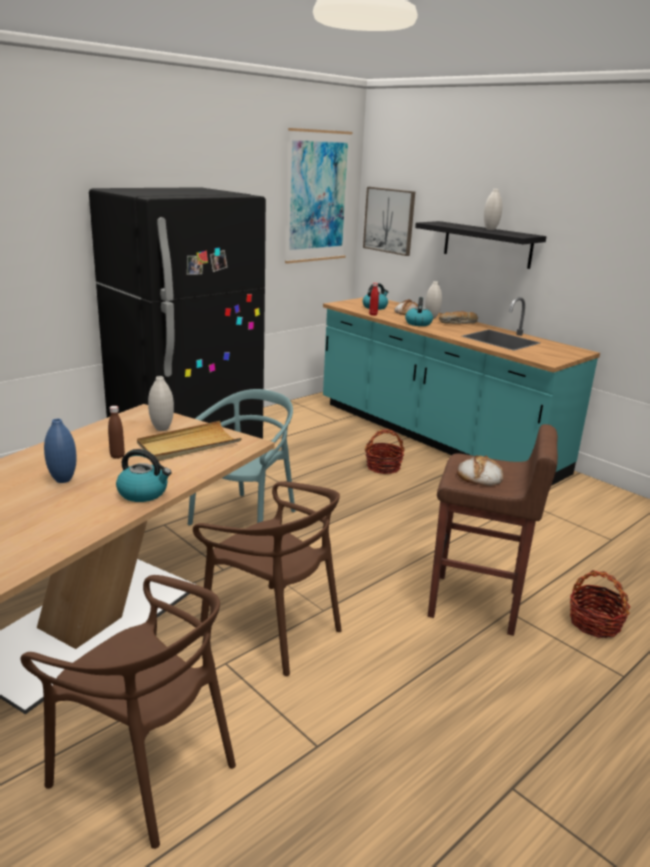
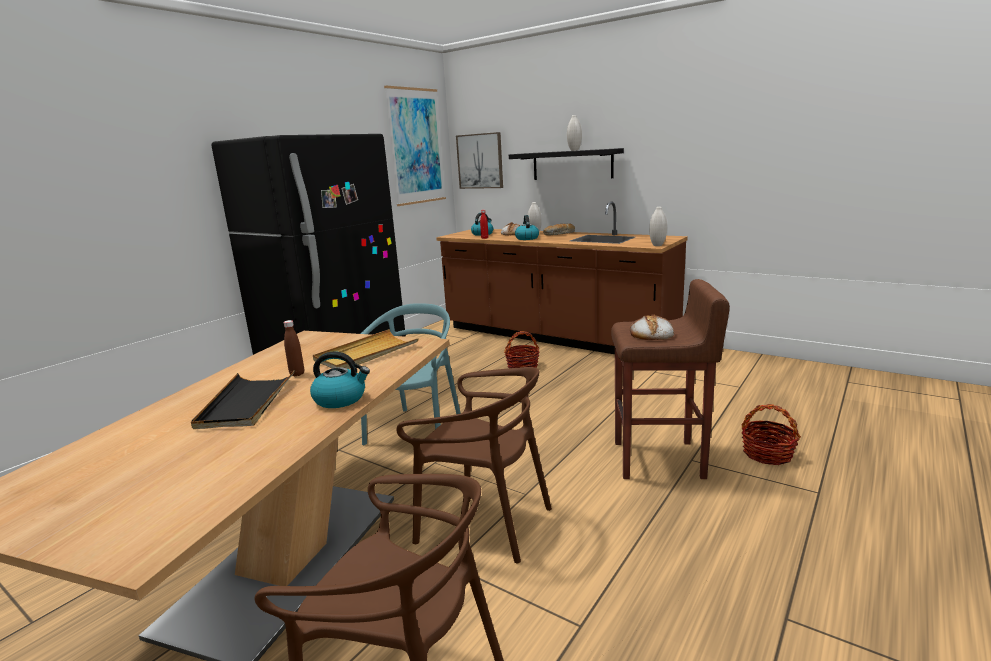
camera: 10 degrees left, 5 degrees down
(63, 480) = (247, 403): blue vase -> black tray
(162, 428) = (332, 346): white vase -> white vase (657, 245)
(435, 437) = (555, 337): turquoise counter -> brown counter

